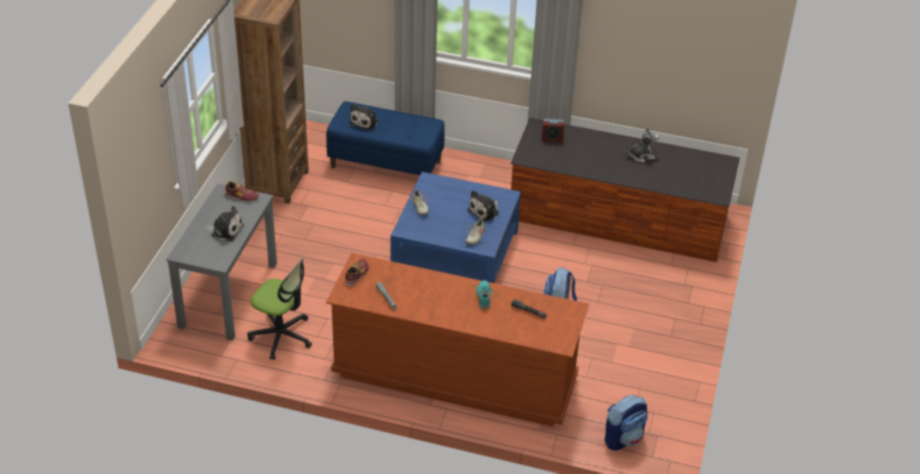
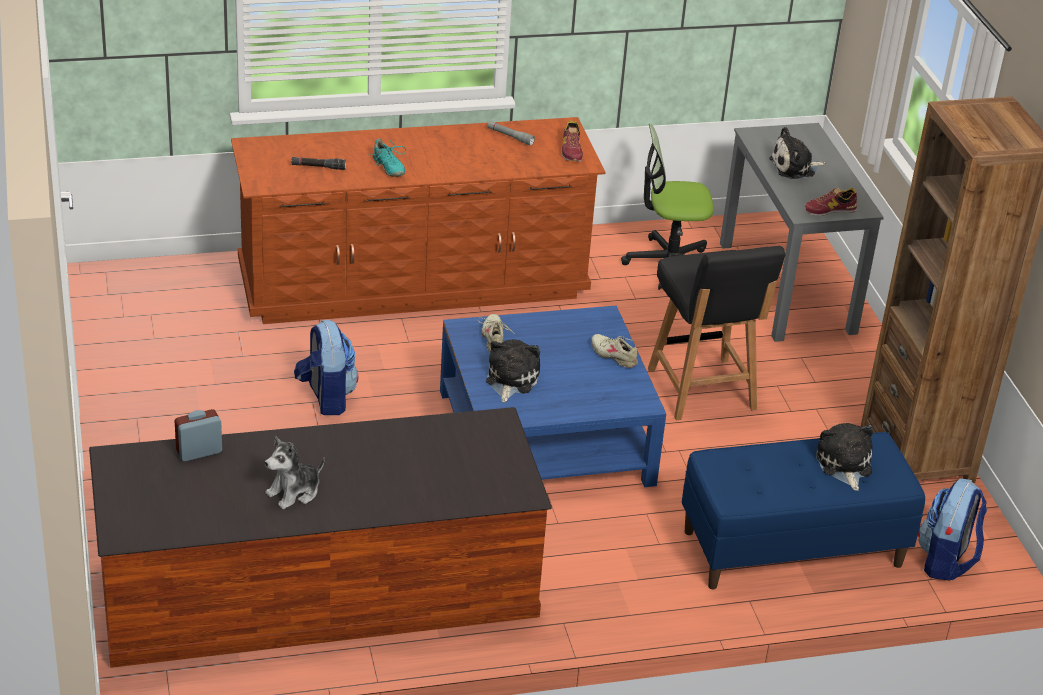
camera: 150 degrees right, 5 degrees down
(348, 249) = (702, 391): none -> black chair
(552, 138) = (478, 474): alarm clock -> alarm clock (199, 451)
(623, 438) = (152, 279): backpack -> backpack (946, 561)

